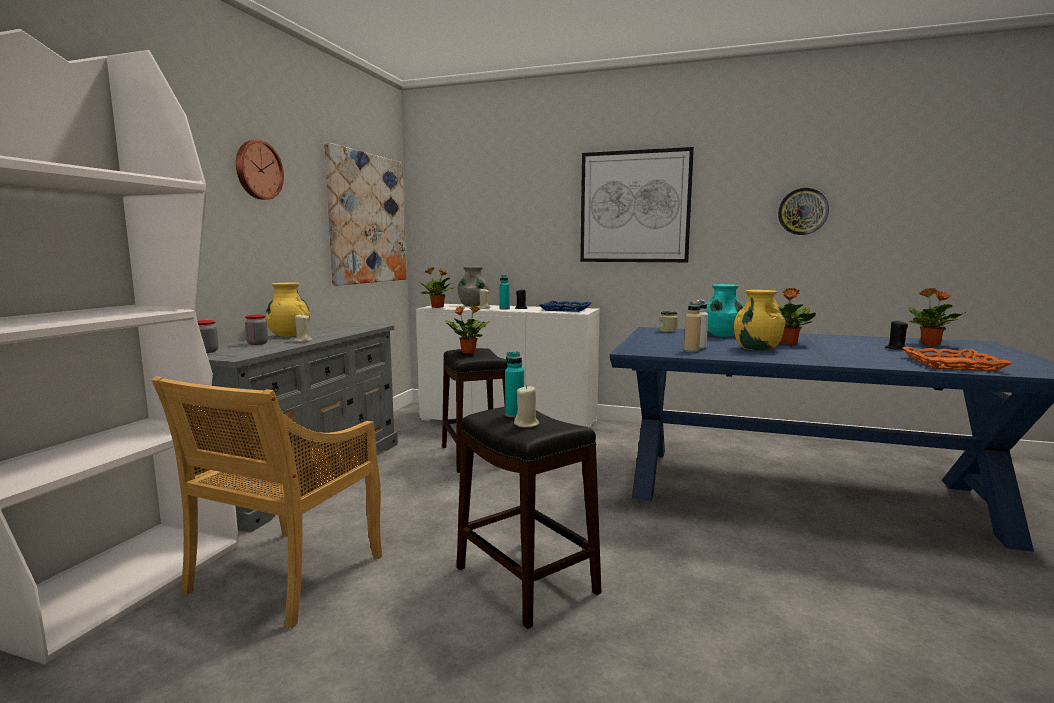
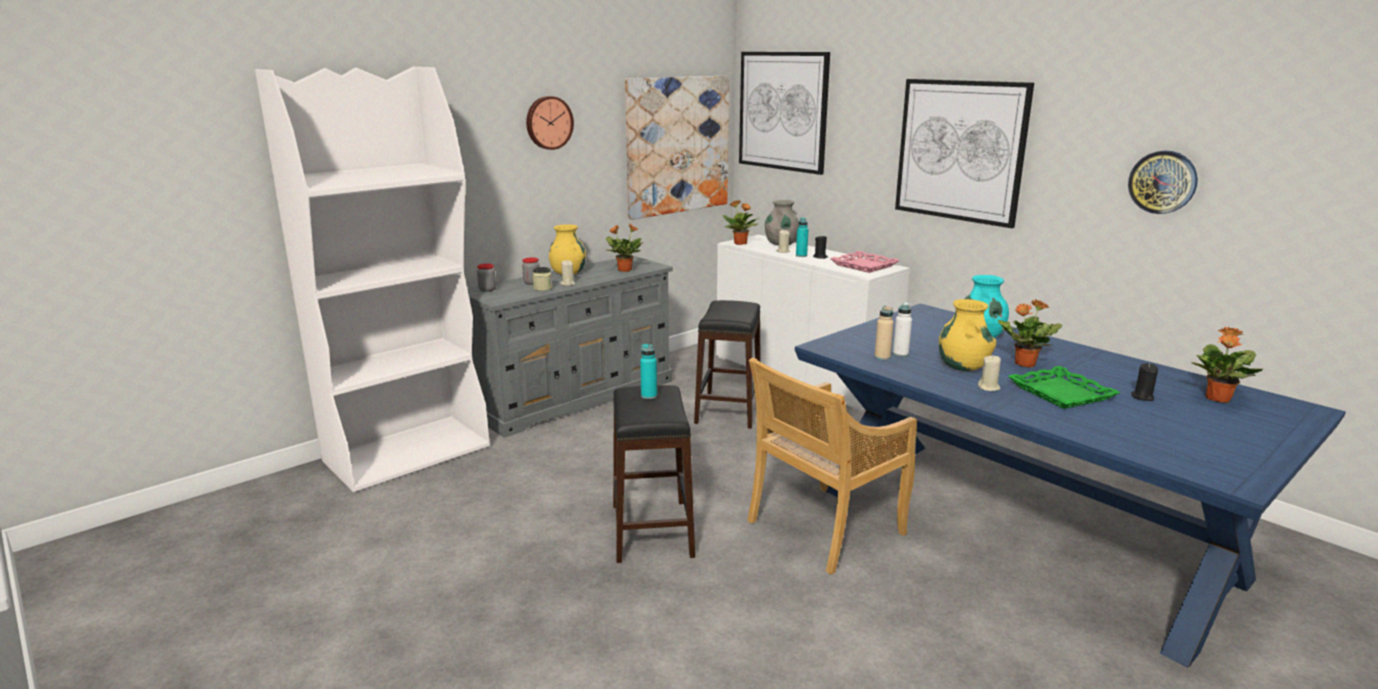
camera: 30 degrees right, 10 degrees up
(285, 576) = (501, 477): beige chair -> beige chair (824, 529)
(458, 191) = (782, 111): none -> picture
(468, 352) = (727, 306): potted plant -> potted plant (624, 270)
(526, 424) = (644, 407): beige candle -> beige candle (988, 387)
(566, 309) = (864, 266): blue tray -> pink tray
(668, 331) = (936, 317): jar -> jar (542, 288)
(851, 353) = (1060, 393): none -> green tray
(951, 364) = (1130, 435): orange tray -> none

